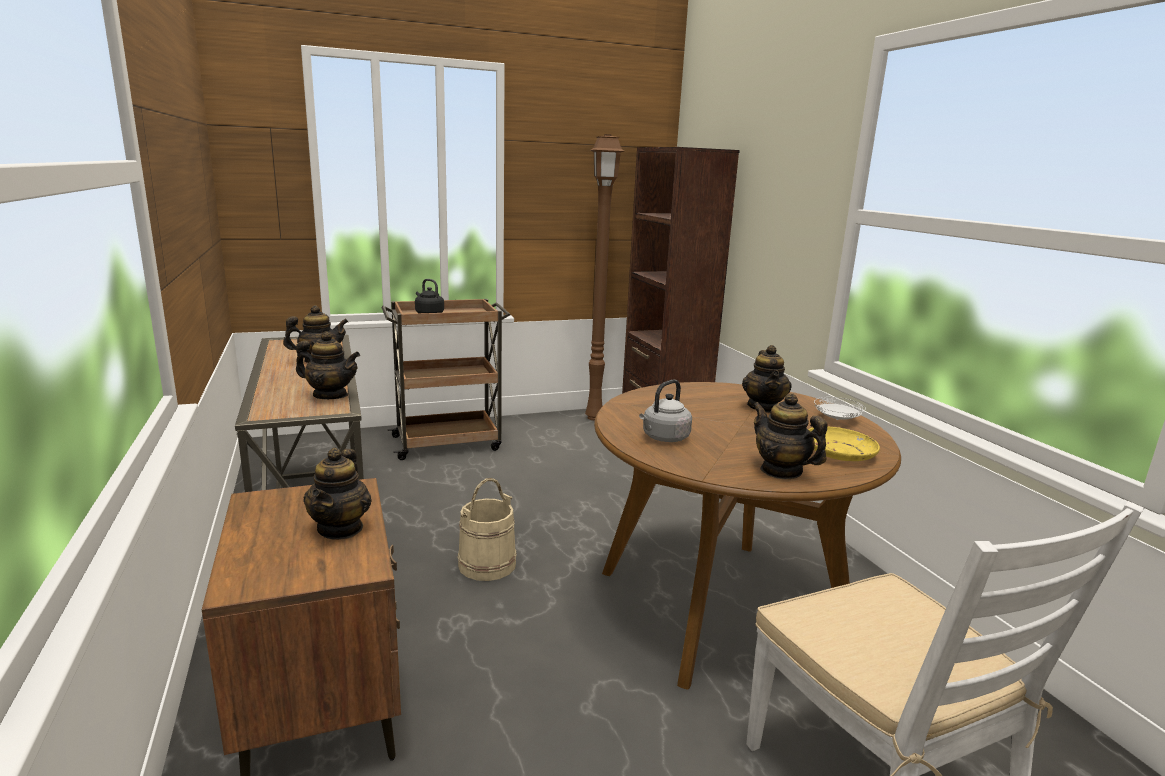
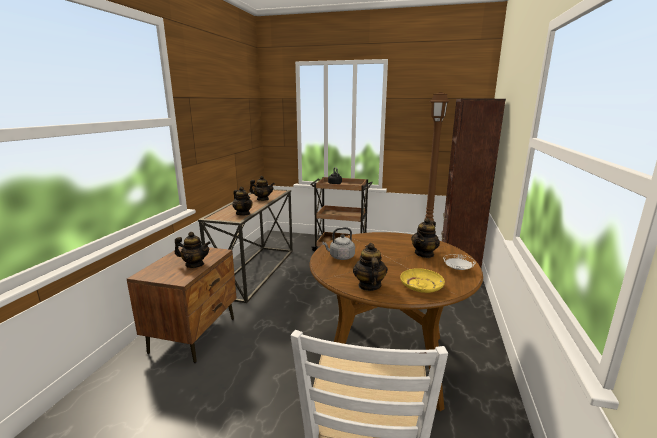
camera: 35 degrees right, 0 degrees up
(341, 528) = (194, 265): teapot -> teapot turned 120 degrees counterclockwise
(487, 564) = (301, 304): beige bucket -> none

